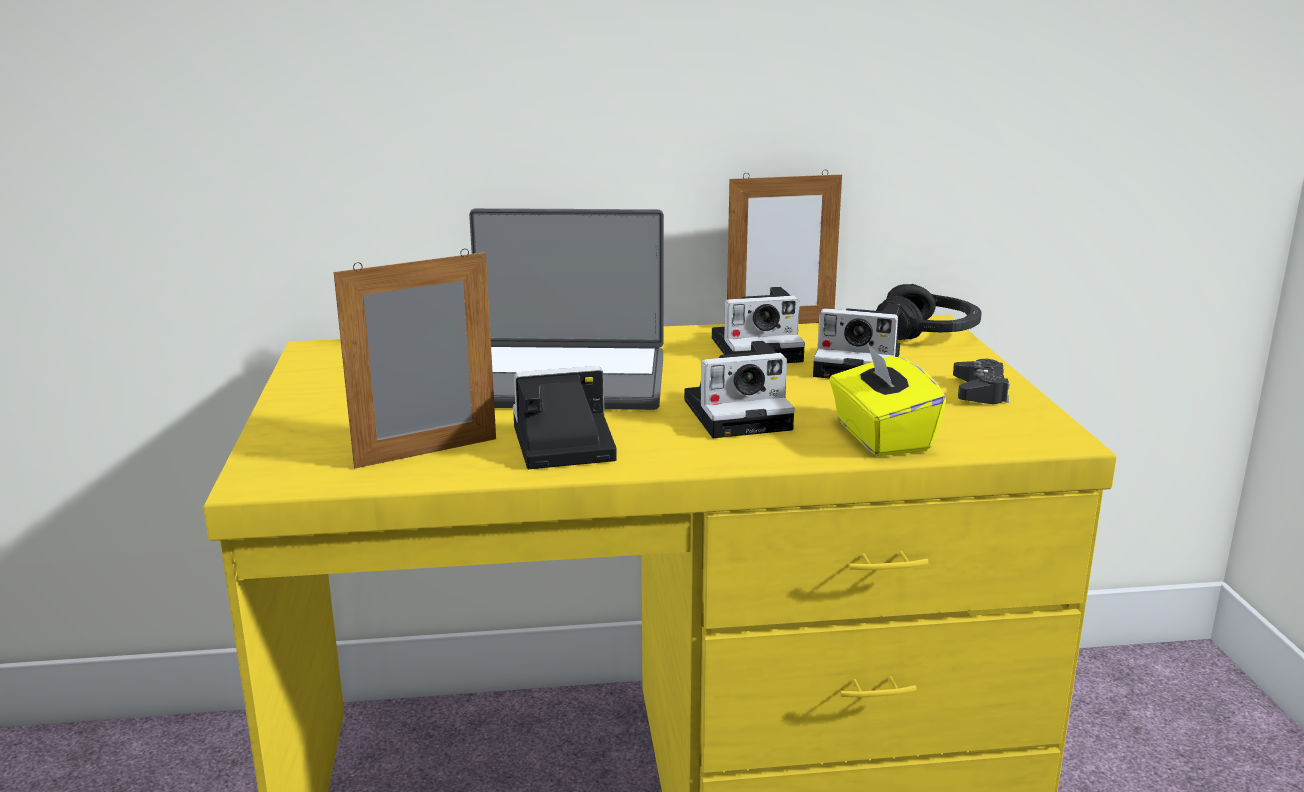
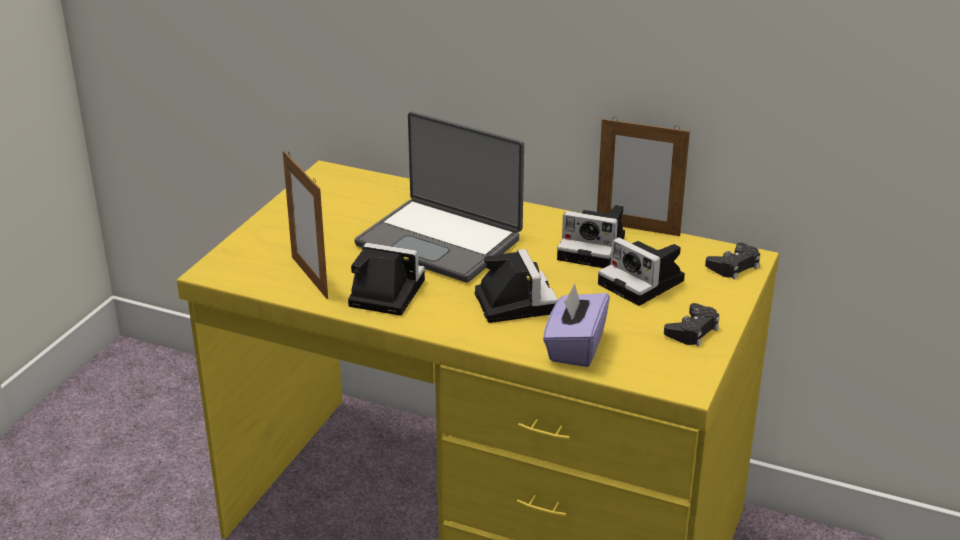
camera: 30 degrees right, 10 degrees up
(427, 453) = (309, 277): picture frame -> picture frame turned 120 degrees counterclockwise
(741, 413) = (513, 301): camera -> camera turned 120 degrees counterclockwise
(881, 437) = (575, 347): yellow tissue box -> purple tissue box
(928, 333) = (734, 266): black headphones -> black game controller

